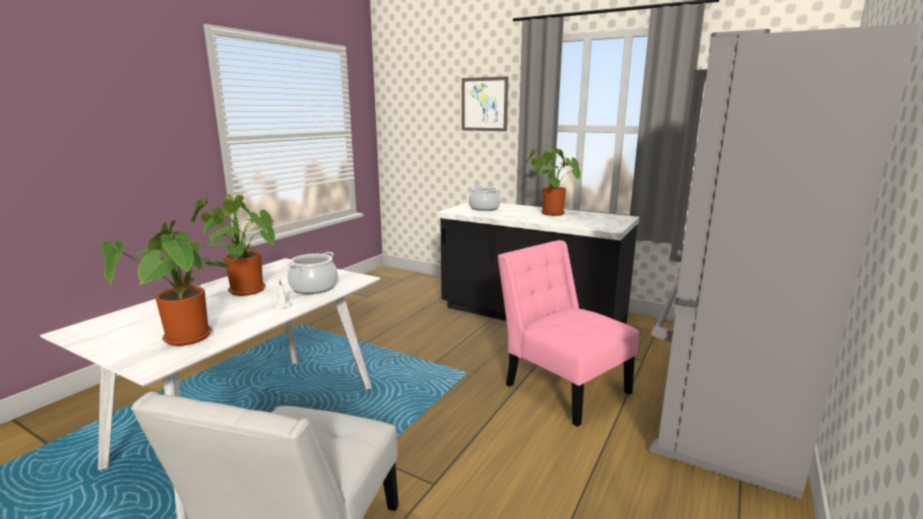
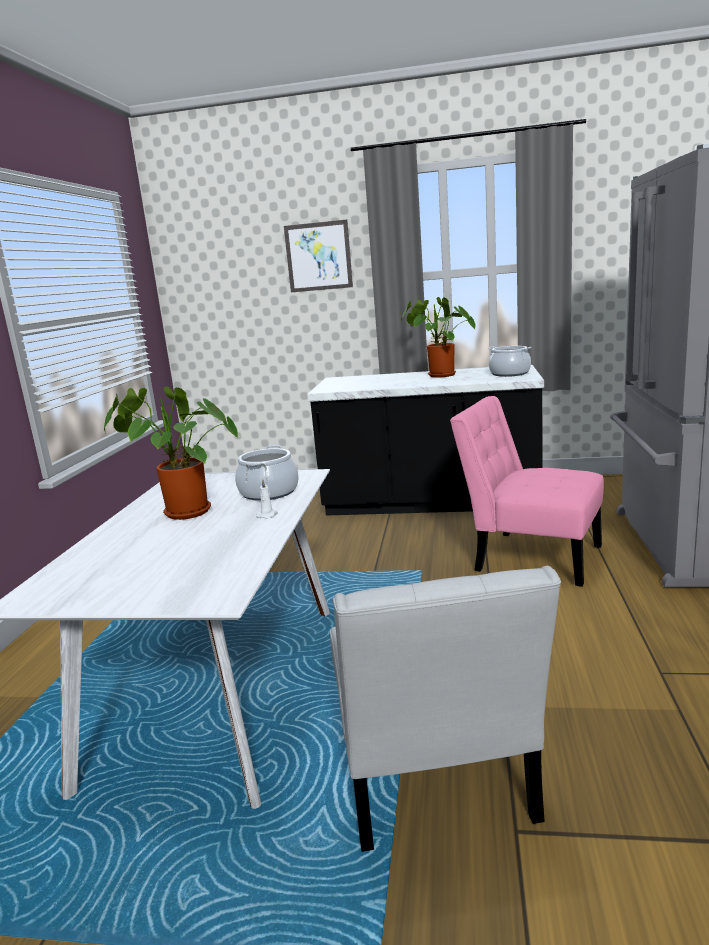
camera: 20 degrees left, 0 degrees up
(189, 339) = (213, 567): potted plant -> none
(484, 208) = (356, 382): cooking pot -> cooking pot (509, 374)

